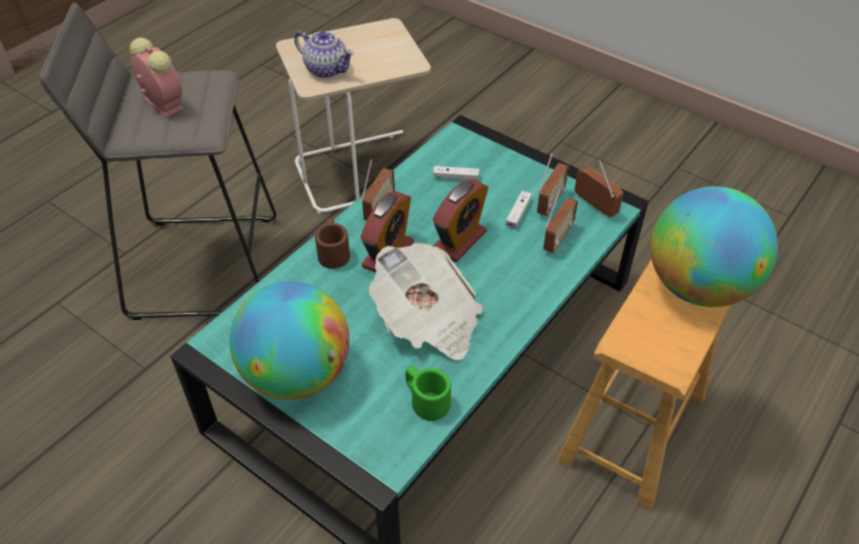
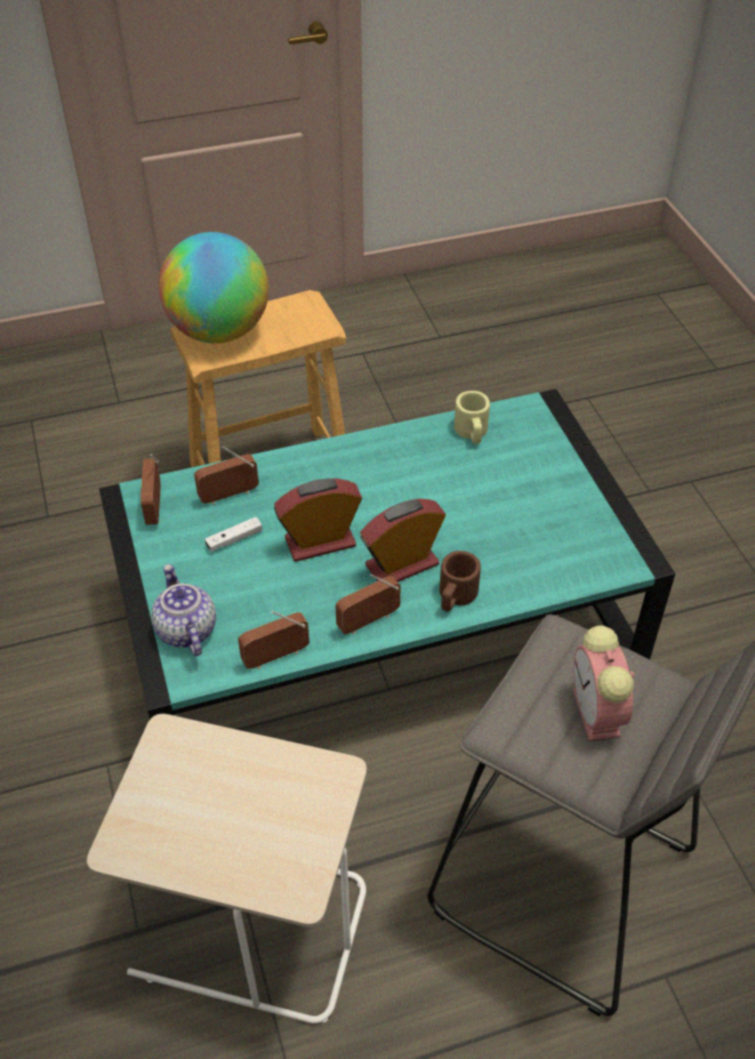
camera: 145 degrees left, 0 degrees up
(297, 374) = (565, 499): globe -> none
(327, 69) = (290, 798): teapot -> teapot (185, 630)
(425, 400) = (472, 432): green mug -> beige mug
(428, 320) = (418, 486): newspaper -> none
(456, 177) = (250, 616): white game controller -> none
(550, 203) = (192, 533): radio -> radio (276, 657)

